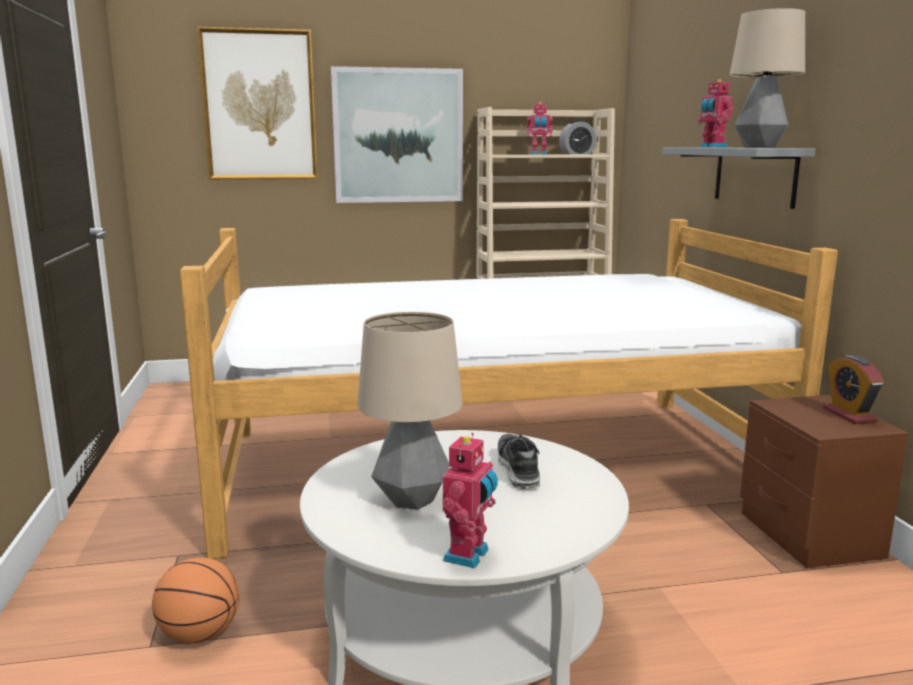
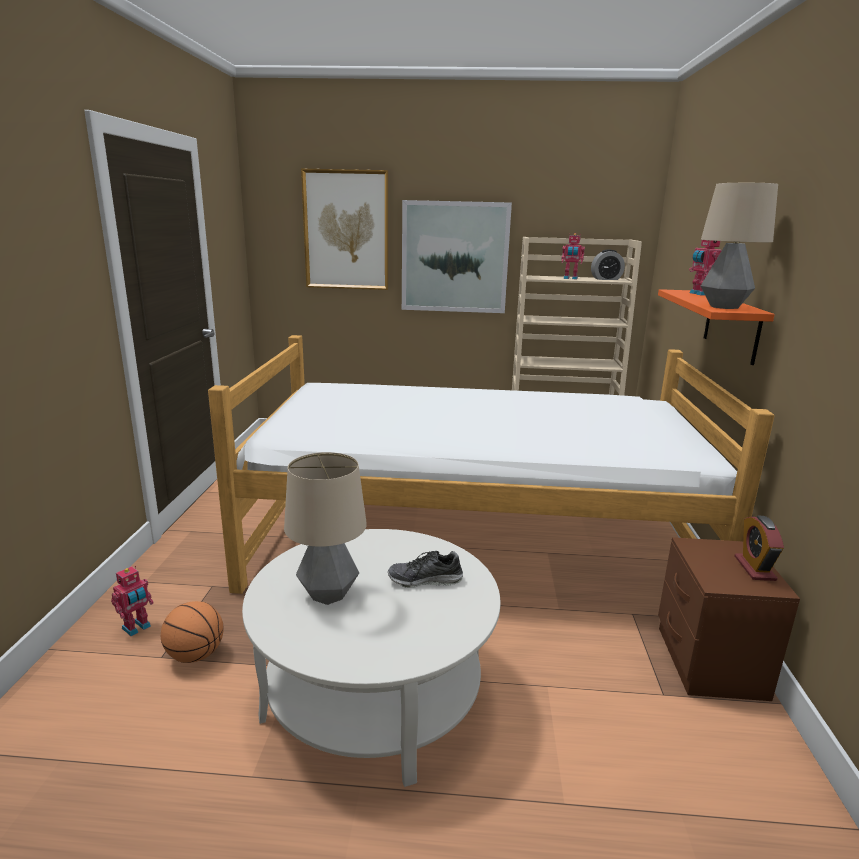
camera: 15 degrees right, 5 degrees up
(469, 556) = (335, 657): toy robot -> toy robot (137, 628)
(517, 470) = (425, 580): shoe -> shoe turned 105 degrees counterclockwise
(754, 175) = (731, 325): grey shelf -> orange shelf

